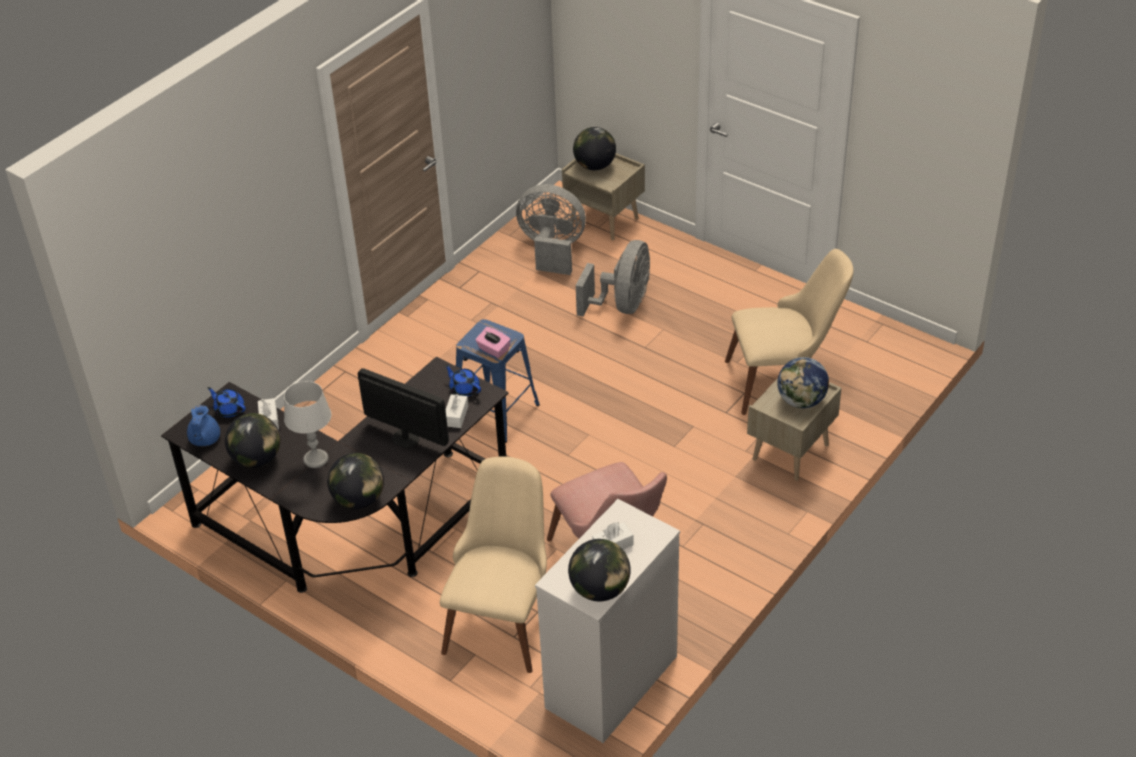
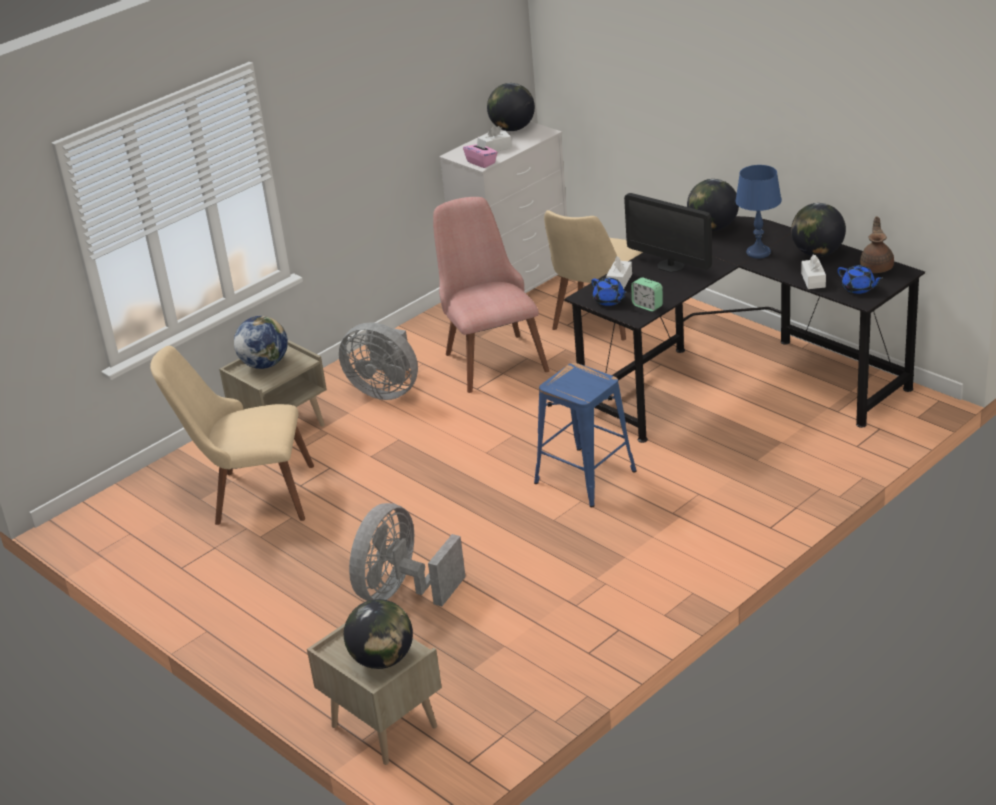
camera: 170 degrees left, 10 degrees down
(204, 439) = (877, 267): blue teapot -> brown teapot
(315, 459) = (758, 253): grey table lamp -> blue table lamp
(428, 383) = (647, 306): none -> alarm clock
(493, 350) = (575, 373): pink tissue box -> pink tissue box (481, 162)
(552, 250) = (476, 679): grey fan -> grey fan (385, 390)

